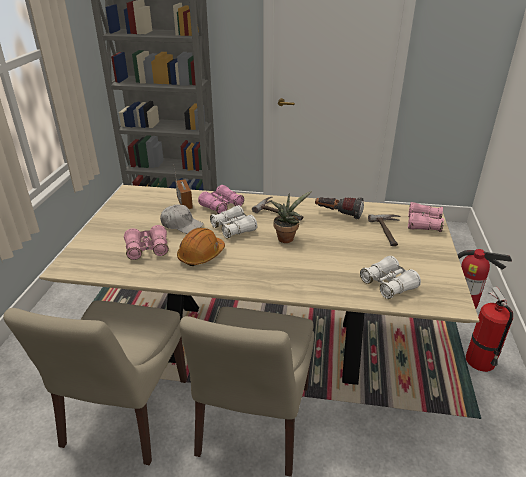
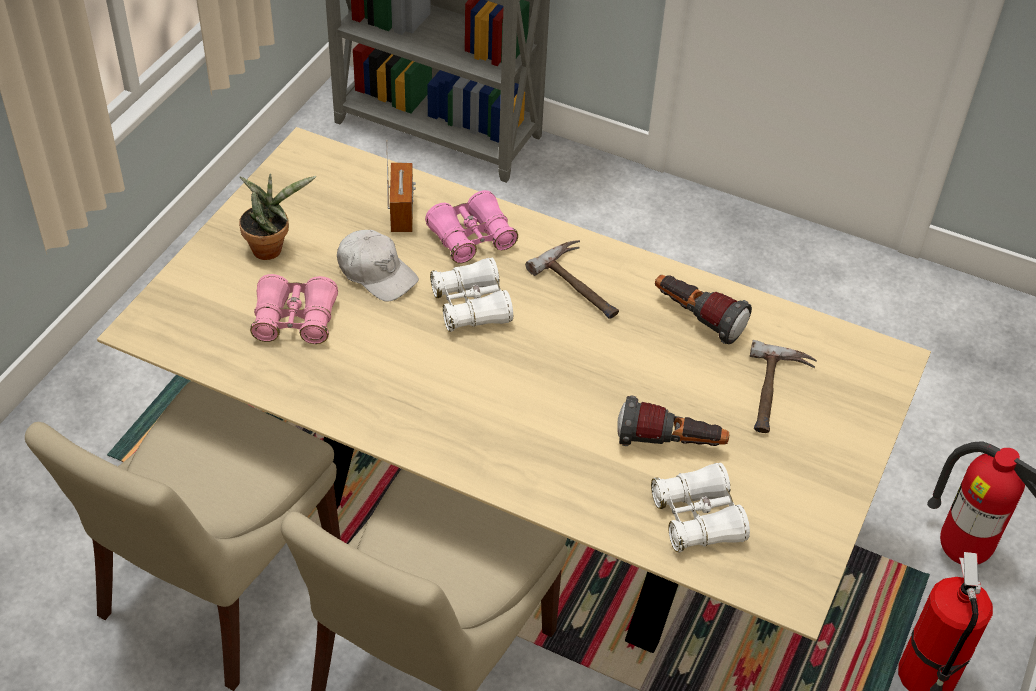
camera: 15 degrees right, 15 degrees up
(201, 255) = (386, 359): orange hard hat -> none
(287, 237) = (564, 356): potted plant -> potted plant (271, 247)
(356, 259) = (670, 444): none -> flashlight
(423, 224) = (860, 388): pink binoculars -> none

